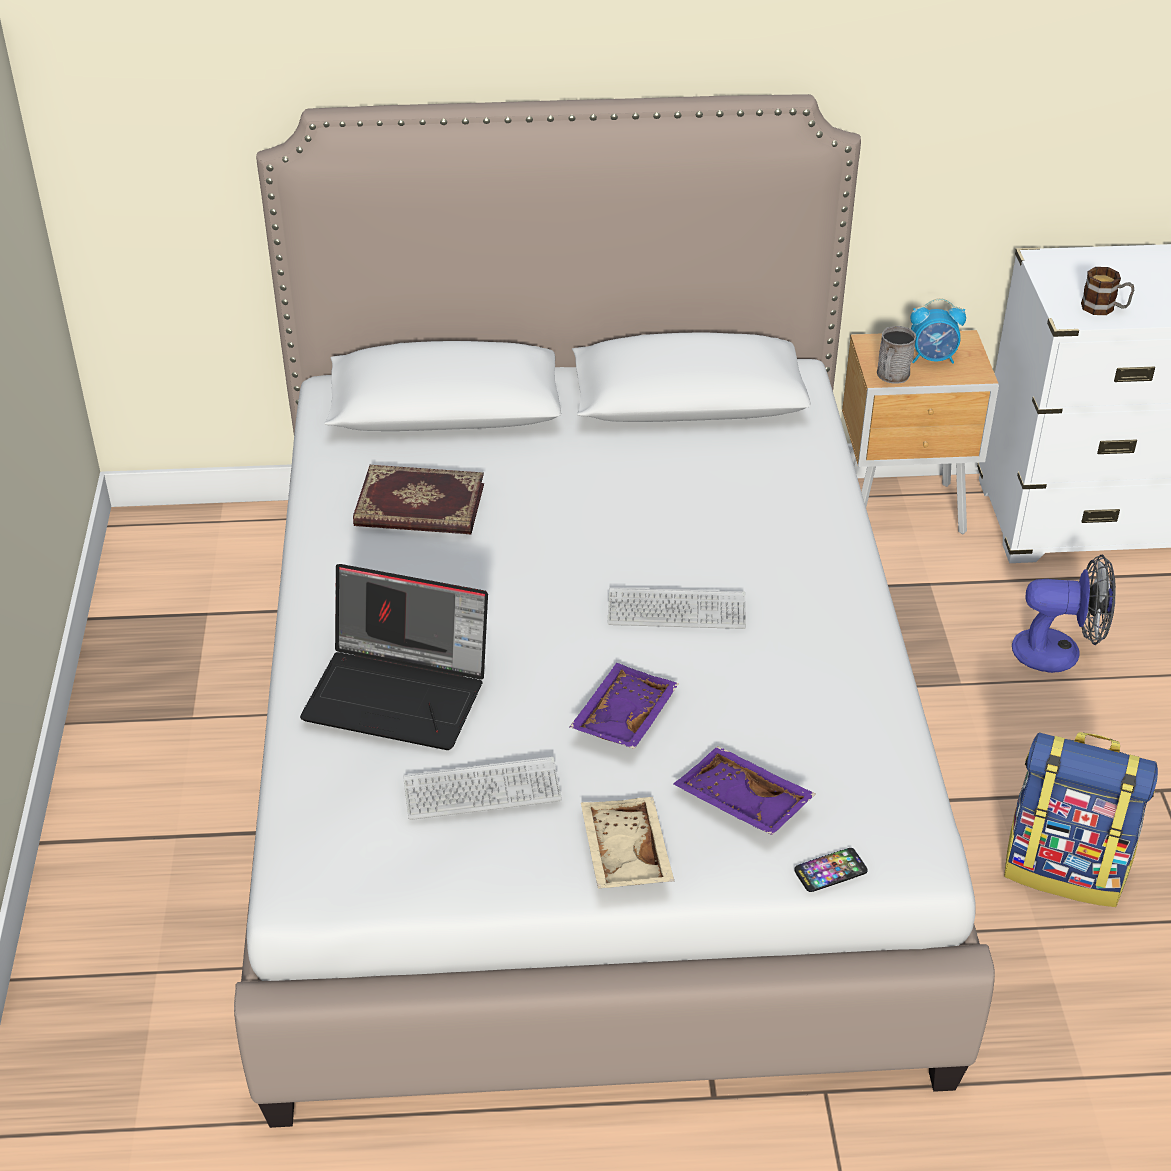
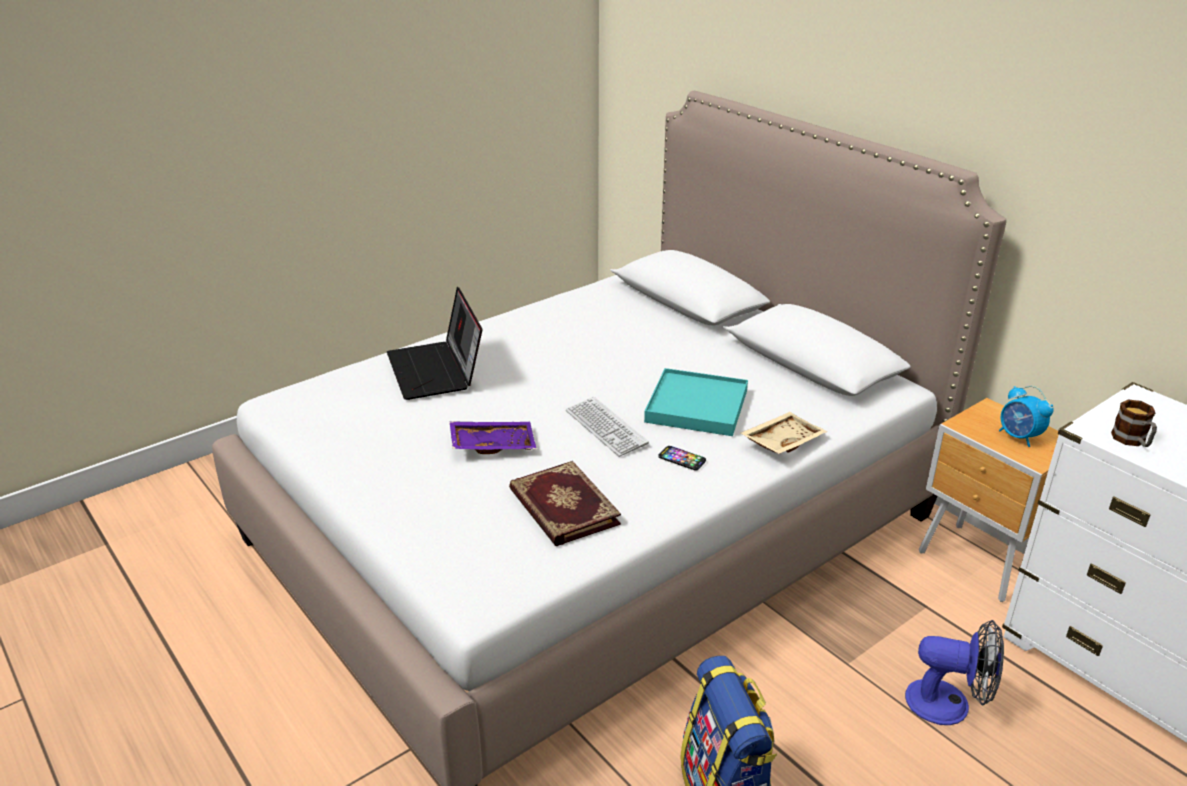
camera: 55 degrees right, 10 degrees down
(419, 507) = (593, 323): book -> book (562, 507)
(482, 791) = (384, 421): keyboard -> none
(623, 854) = (376, 486): beige tray -> beige tray (781, 442)
(697, 523) = (697, 406): none -> turquoise tray
(741, 803) = (457, 512): purple tray -> none
(830, 871) = (428, 569): phone -> phone (682, 459)
(891, 376) = (969, 428): grey mug -> none
(1059, 651) = (949, 704): fan -> fan turned 45 degrees counterclockwise

